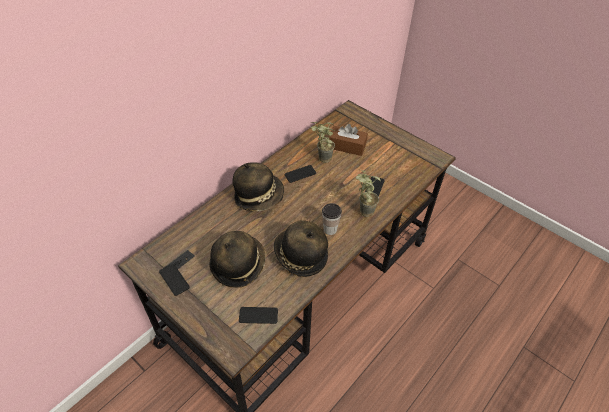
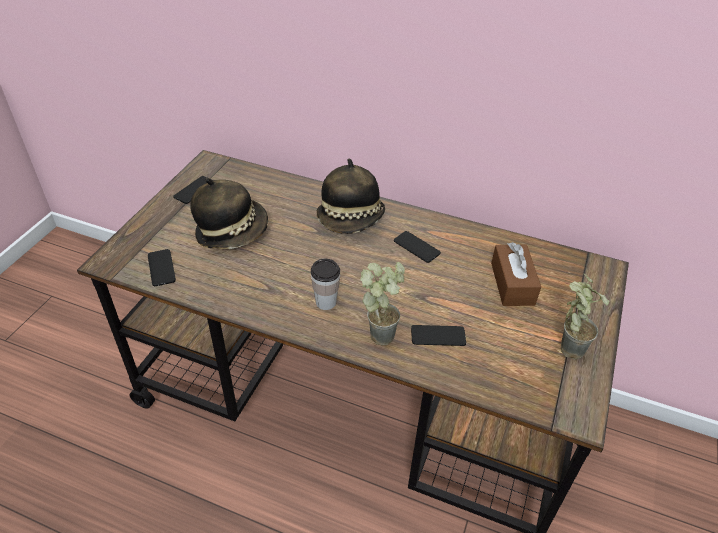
camera: 70 degrees right, 5 degrees down
(300, 256) = (265, 283): hat -> none
(320, 159) = (462, 261): potted plant -> potted plant (566, 345)

